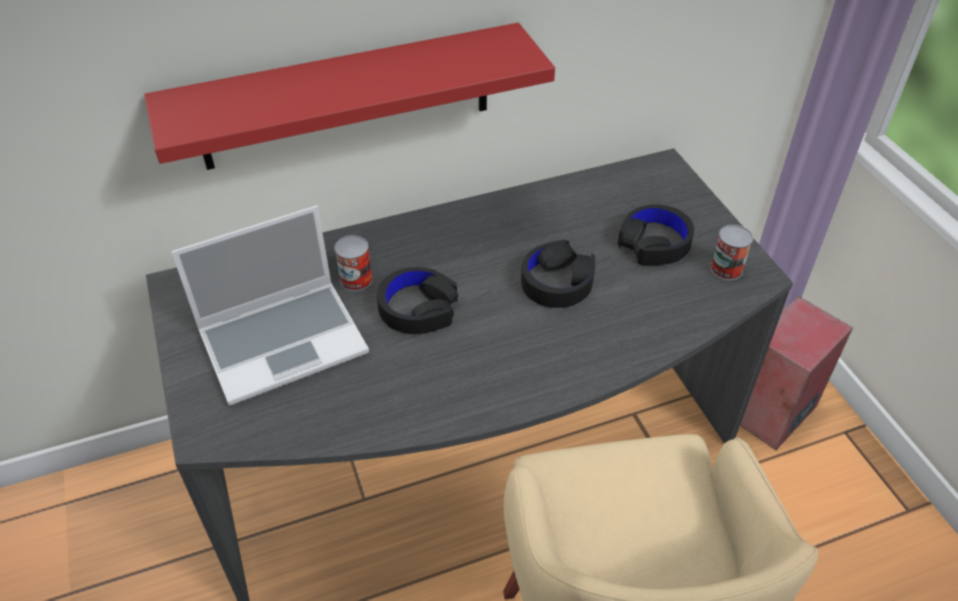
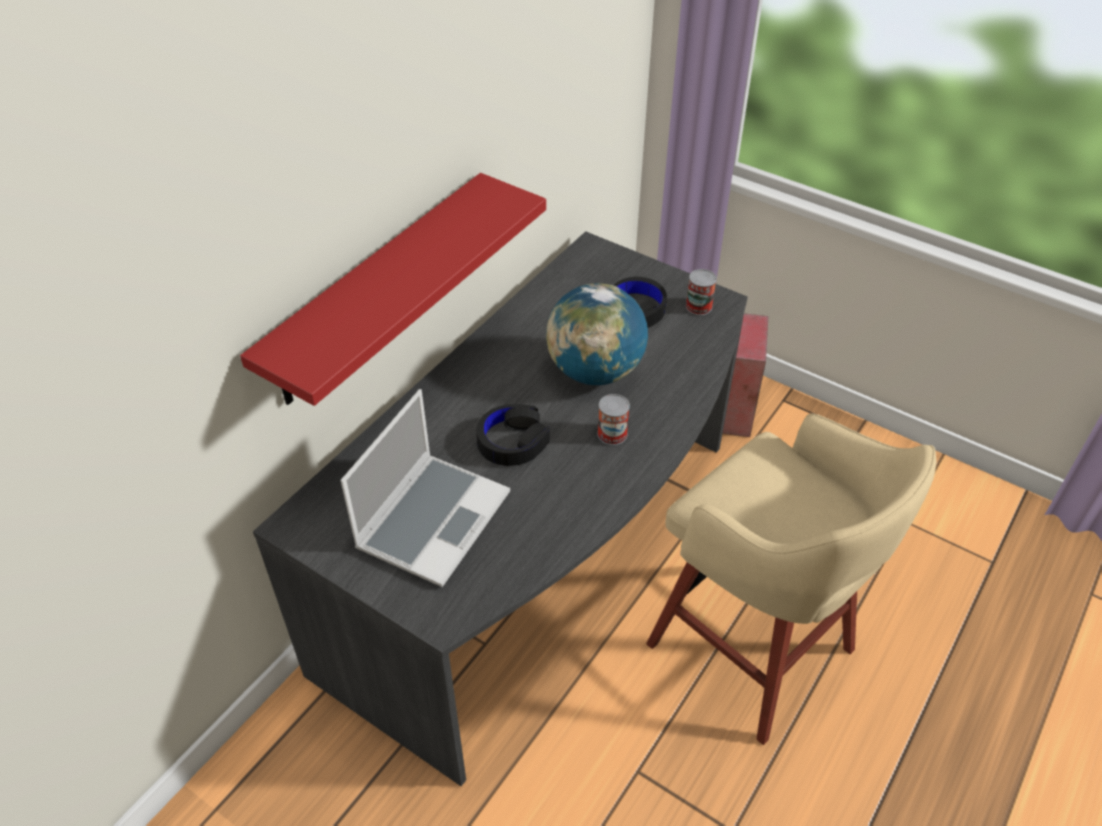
camera: 35 degrees left, 0 degrees up
(356, 279) = (442, 444): can -> can (612, 434)
(557, 282) = (595, 371): black headphones -> globe

